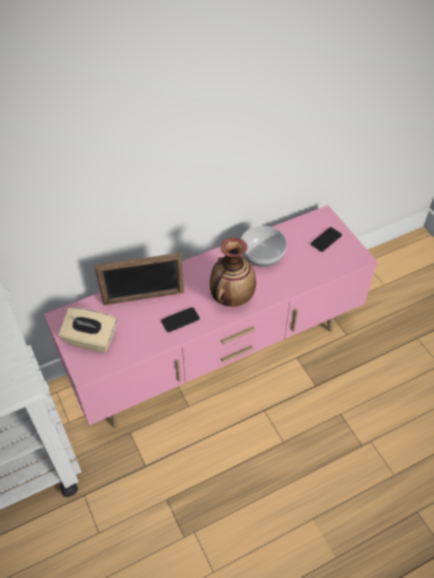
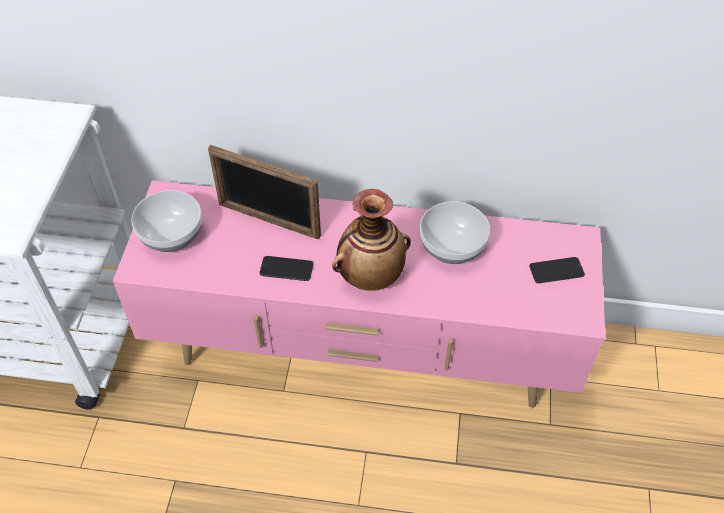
camera: 35 degrees right, 0 degrees up
(91, 340) = (173, 235): beige tissue box -> bowl

